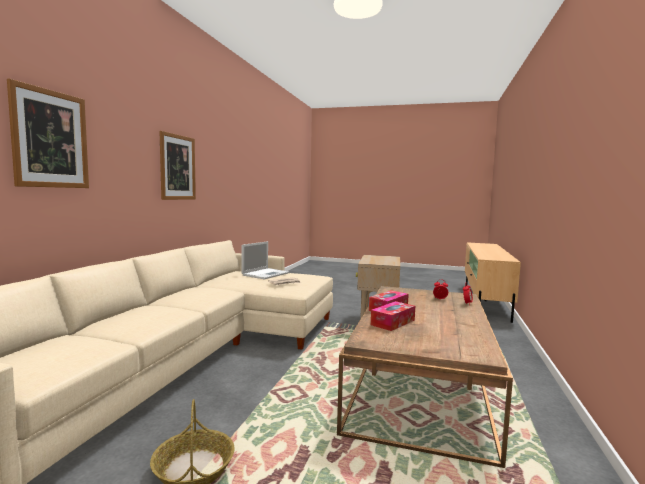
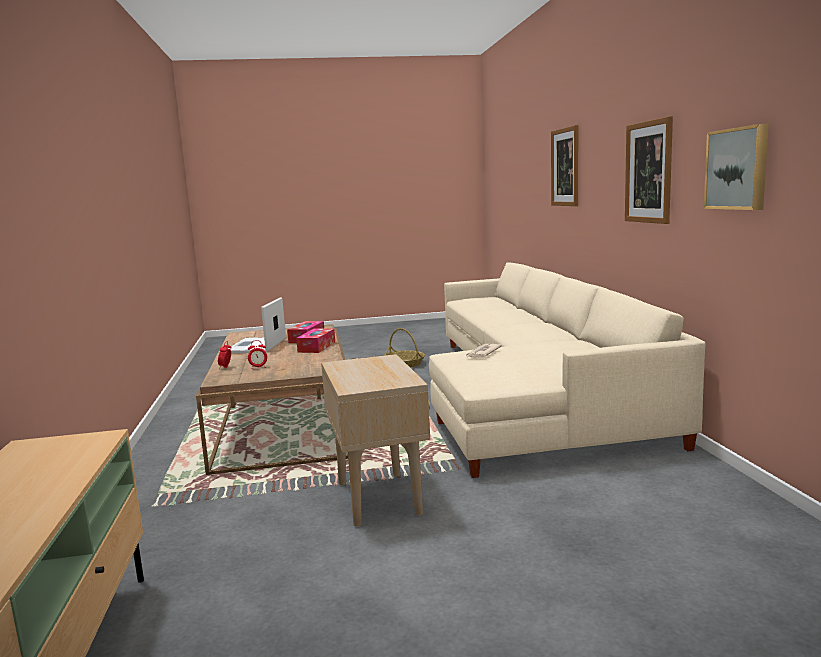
camera: 155 degrees right, 5 degrees up
(223, 174) = (738, 169): none -> picture
(266, 274) = (549, 359): laptop -> laptop (256, 346)

